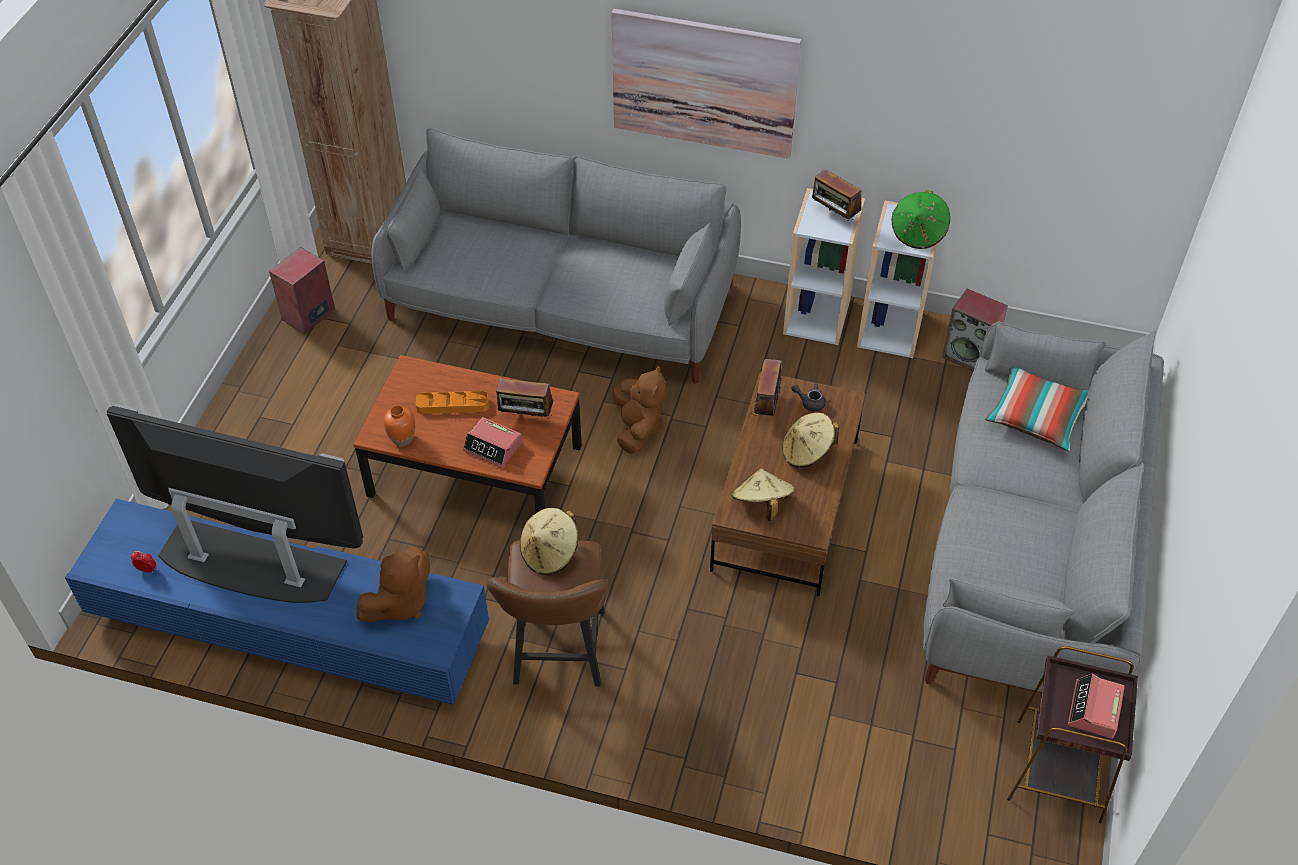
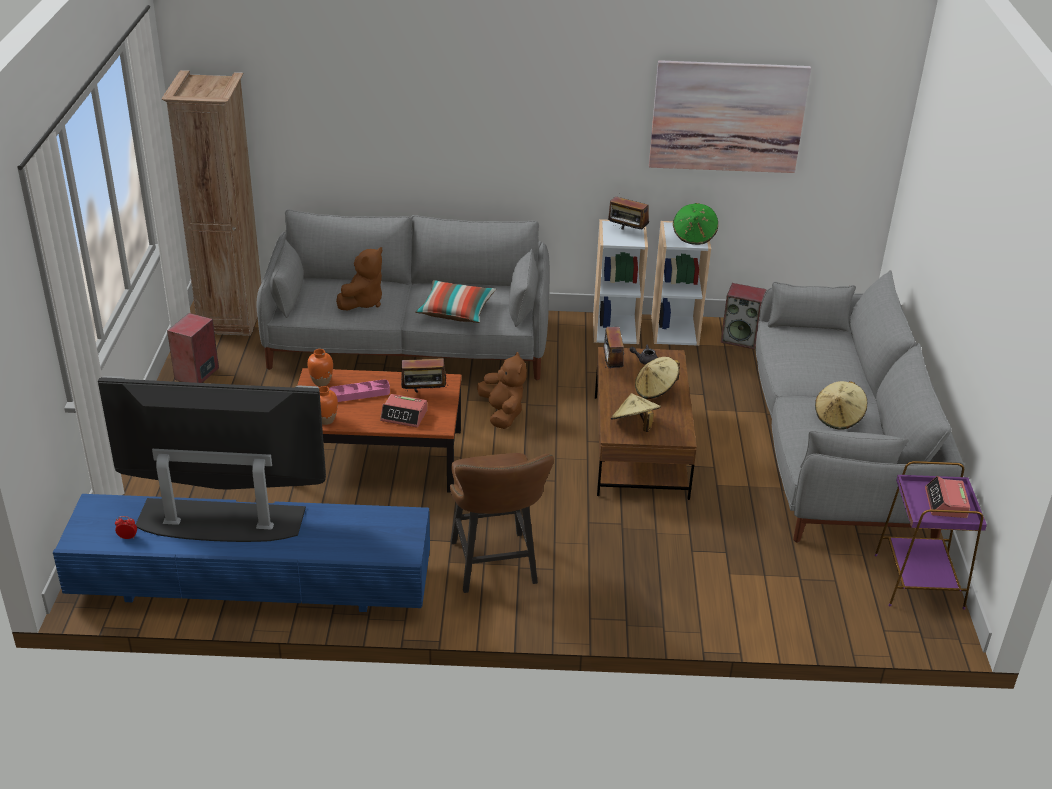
camera: 15 degrees left, 15 degrees down
(400, 603) = (362, 528): brown plush toy -> brown plush toy (363, 302)
(415, 379) = (321, 382): none -> orange vase
(452, 405) = (359, 394): orange tray -> pink tray
(550, 553) = (487, 463): beige hat -> beige hat (838, 418)
(704, 83) = (514, 140): picture -> picture (727, 116)
(1036, 417) = (818, 347): pillow -> pillow (456, 311)
(1057, 771) = (918, 582): brown side table -> purple side table

